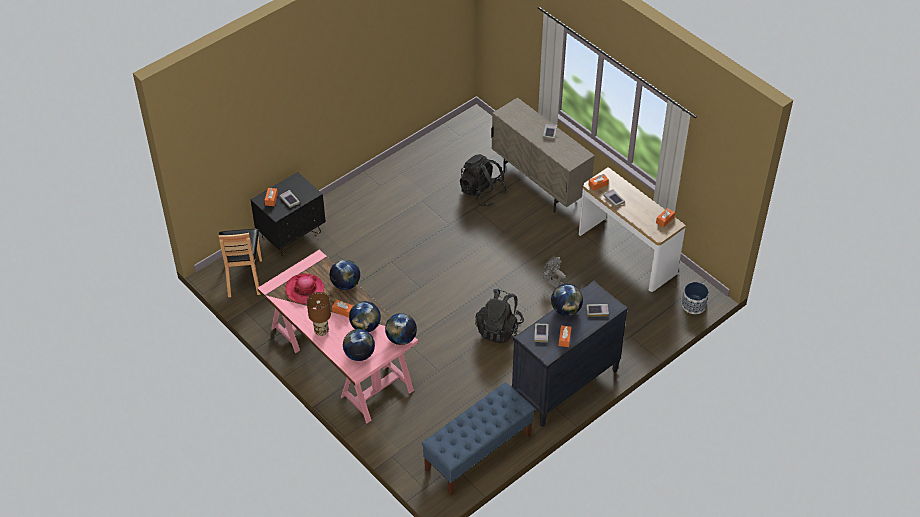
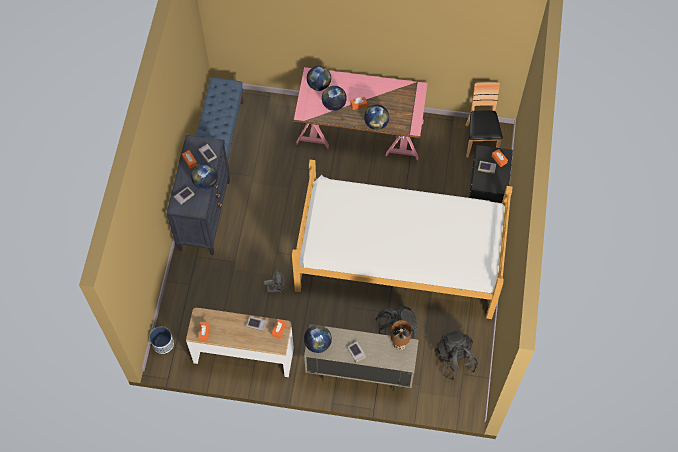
camera: 140 degrees right, 15 degrees up
(244, 277) = (480, 141): brown chair -> brown chair turned 45 degrees clockwise
(305, 290) = (397, 102): hat -> none
(321, 331) = (357, 83): brown table lamp -> brown table lamp (399, 344)
(401, 339) = (304, 112): globe -> globe (318, 343)
(422, 237) = (399, 259): none -> bed
(499, 329) = (281, 225): black backpack -> black backpack (454, 359)

